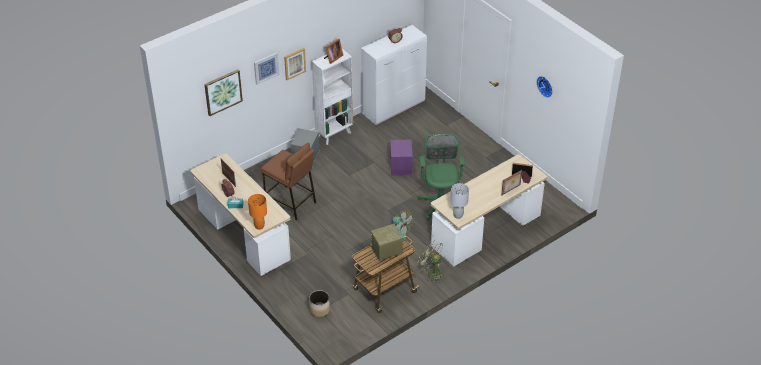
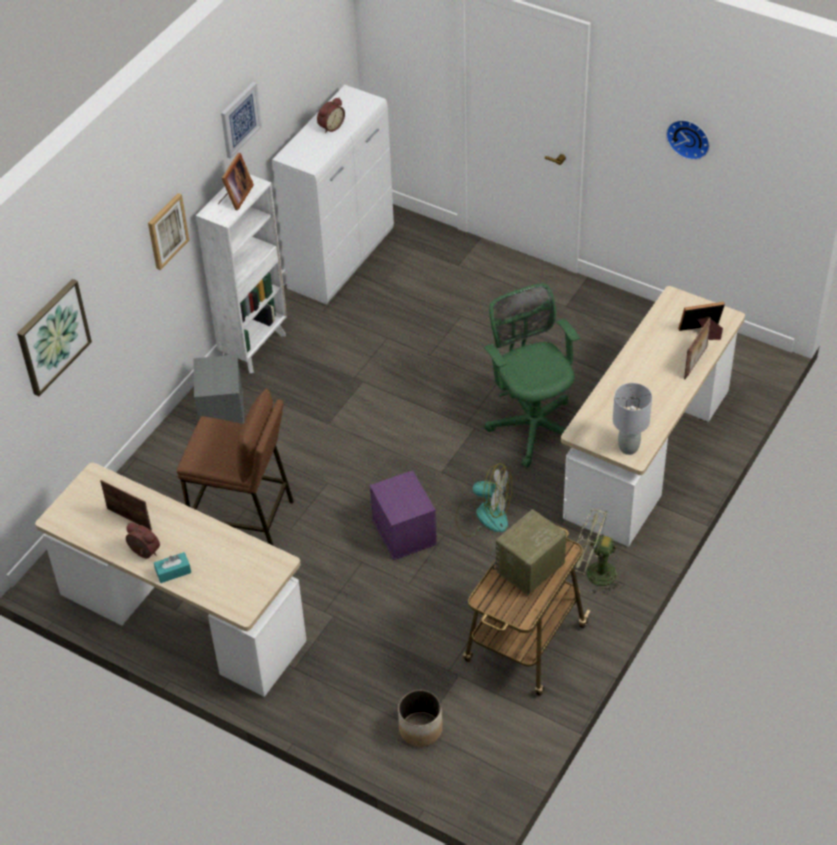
camera: 20 degrees left, 5 degrees up
(259, 226) = (248, 602): orange table lamp -> none
(266, 68) = (120, 257): picture -> picture (240, 119)
(401, 167) = (419, 374): purple storage box -> purple storage box (405, 532)

